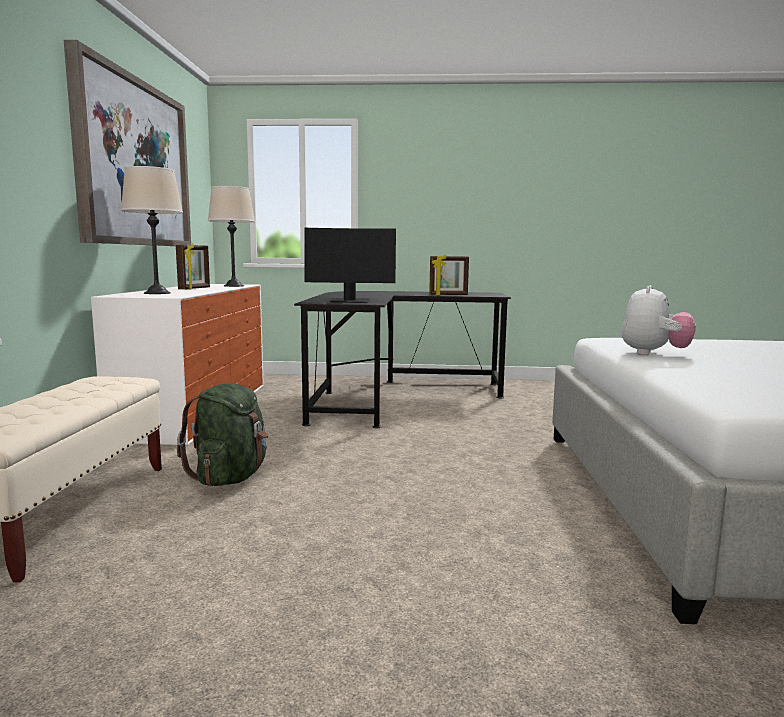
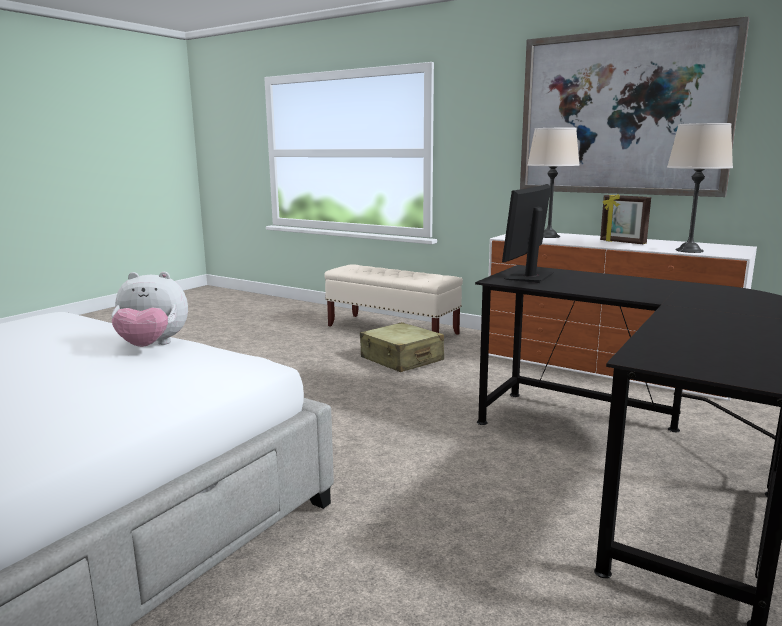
camera: 120 degrees right, 5 degrees up
(230, 477) = (401, 359): green backpack -> beige suitcase
(448, 295) = (661, 330): picture frame -> none
(654, 354) = (152, 346): plush toy -> plush toy turned 60 degrees counterclockwise

